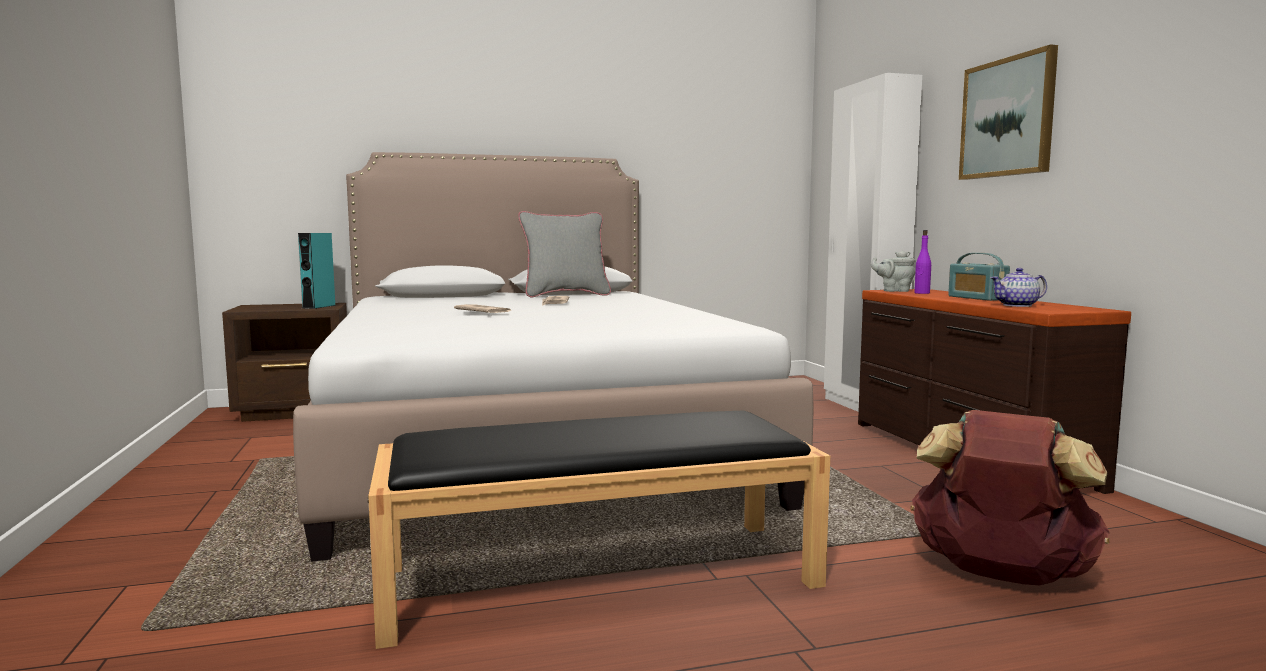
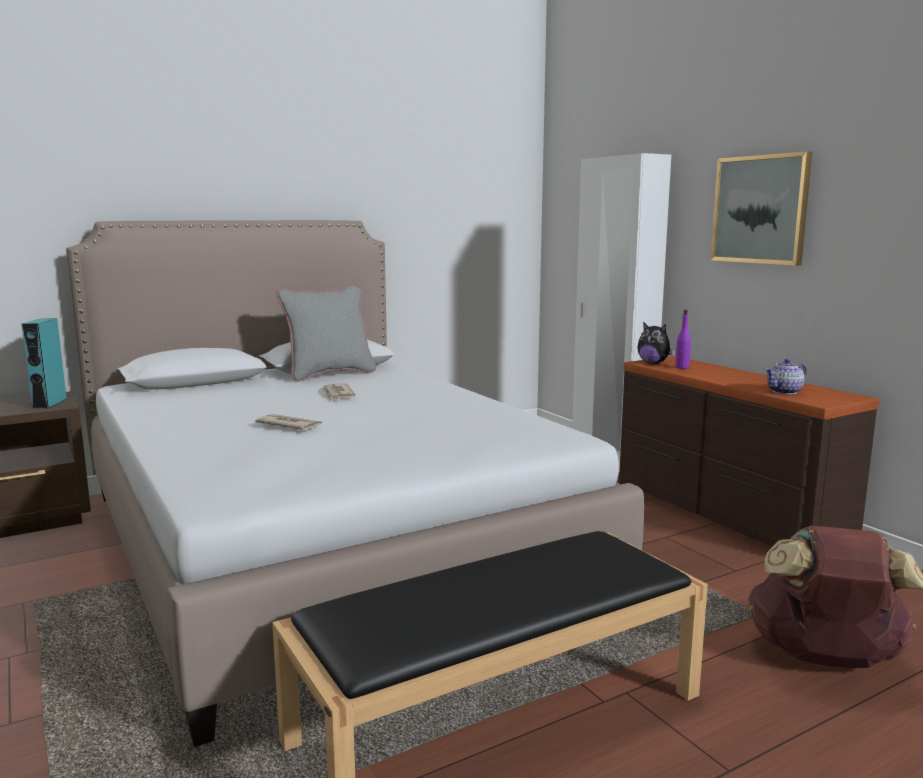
camera: 15 degrees left, 5 degrees up
(894, 291) = (653, 363): grey teapot -> plush toy
(977, 298) = (737, 376): radio -> none

